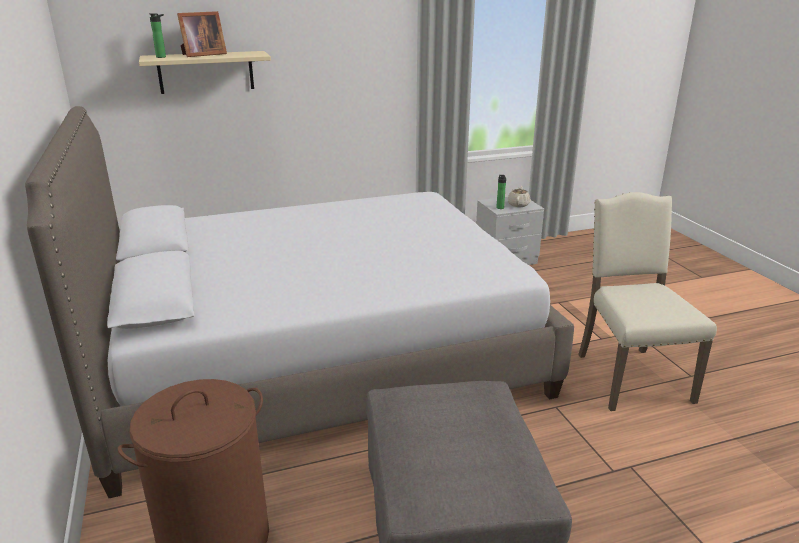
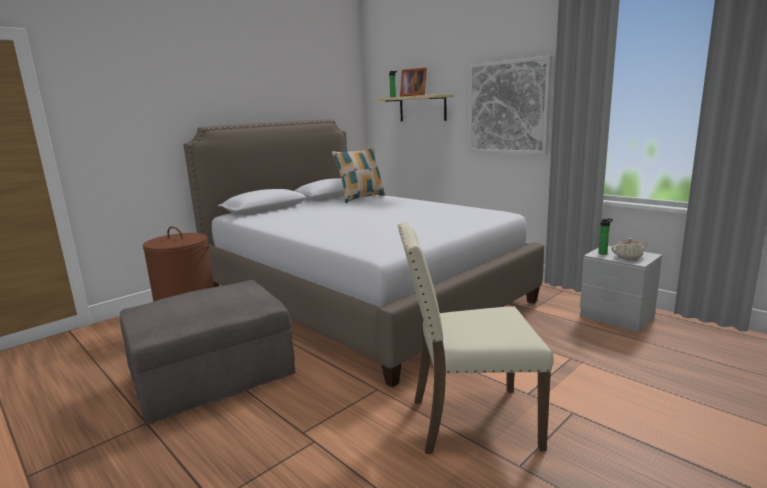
camera: 65 degrees right, 10 degrees down
(219, 228) = (361, 198): none -> pillow
(349, 68) = (508, 107): none -> picture
(629, 376) = (470, 421): beige chair -> beige chair turned 150 degrees counterclockwise

